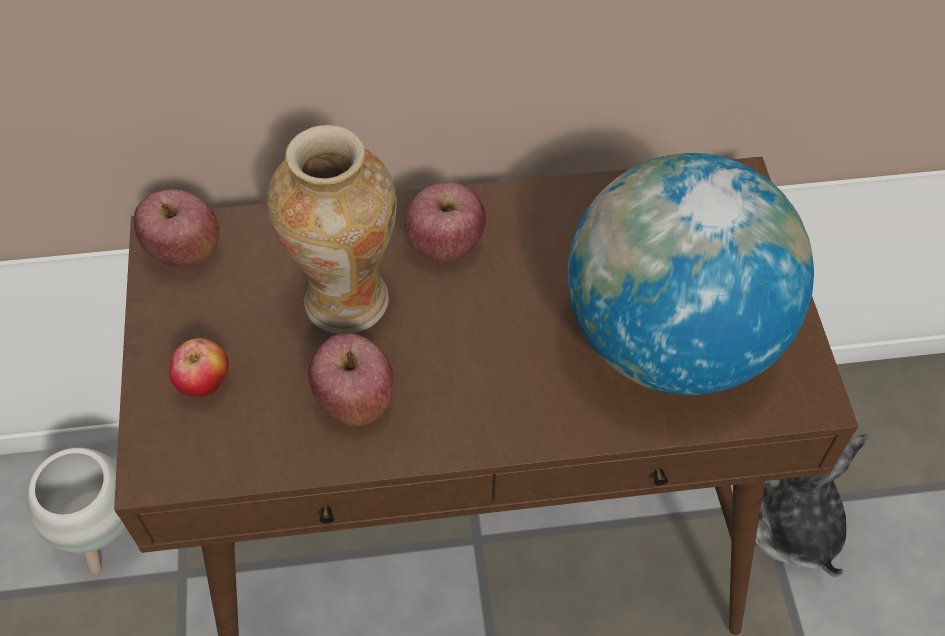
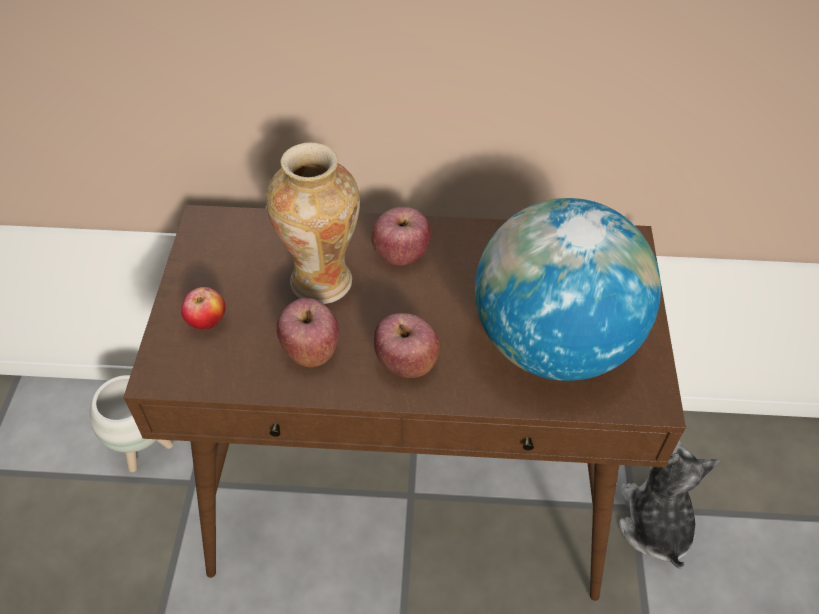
camera: 10 degrees right, 5 degrees down
(185, 251) = (216, 233): apple -> apple (406, 363)

